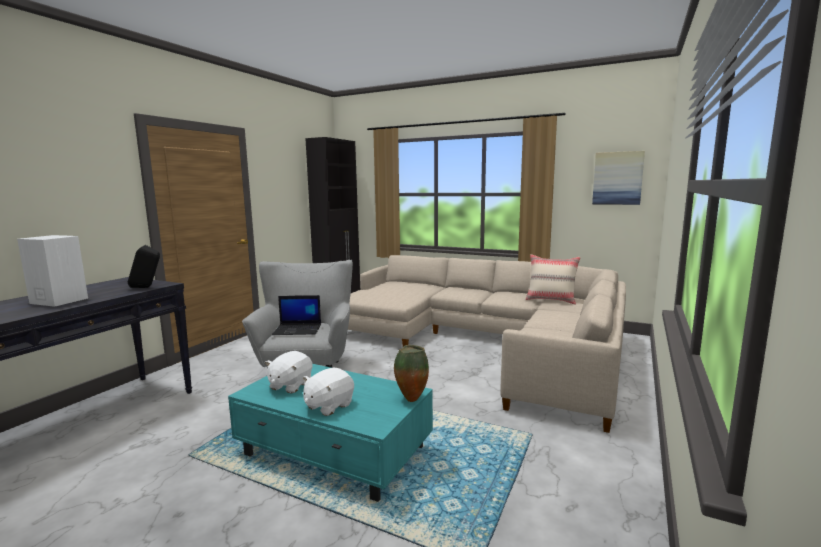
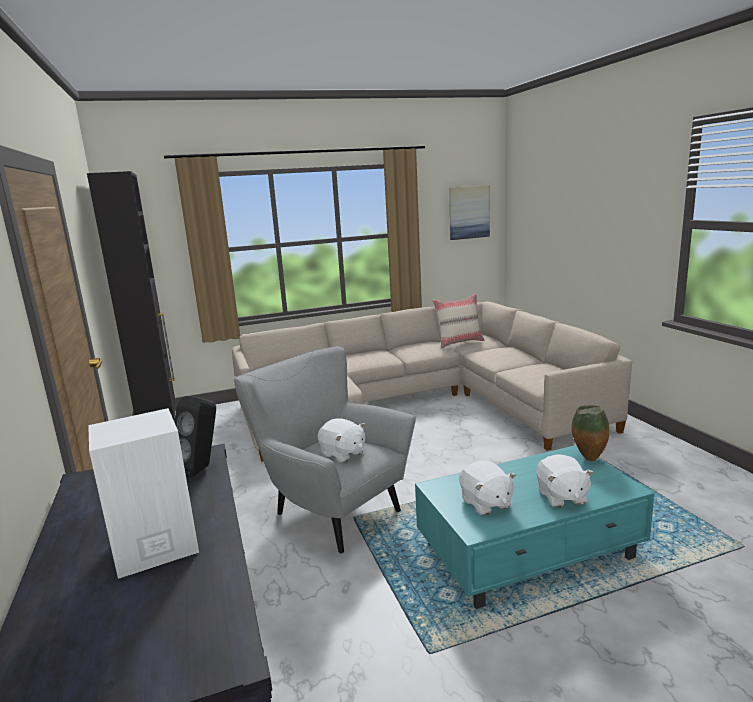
camera: 45 degrees left, 5 degrees up
(298, 329) = (343, 454): laptop -> white plush toy

